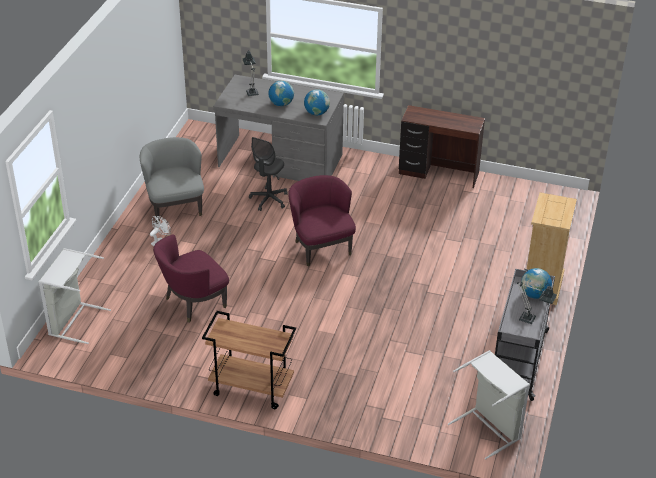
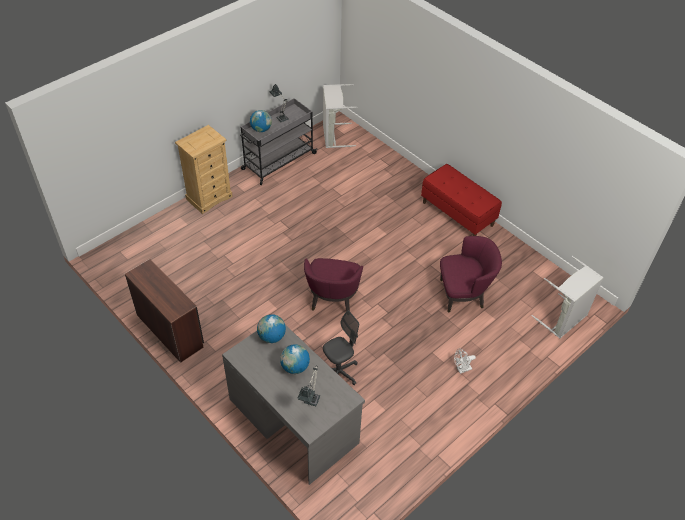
camera: 150 degrees left, 10 degrees up
(175, 207) = (429, 406): grey armchair -> none
(250, 389) = (458, 214): brown cart -> red bench

